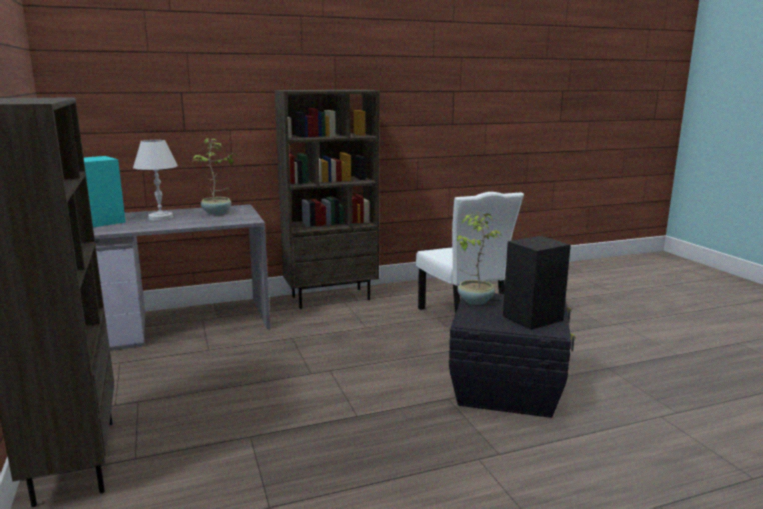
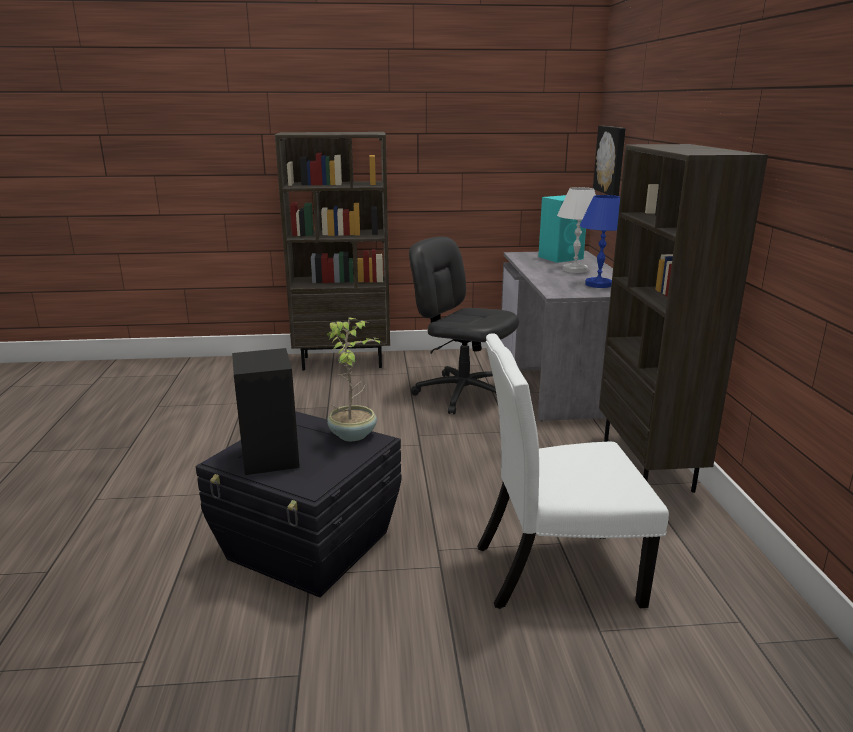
camera: 105 degrees right, 5 degrees up
(100, 117) = (611, 160): none -> picture
(206, 363) = (463, 393): none -> black office chair
(217, 213) = (598, 284): potted plant -> blue table lamp

